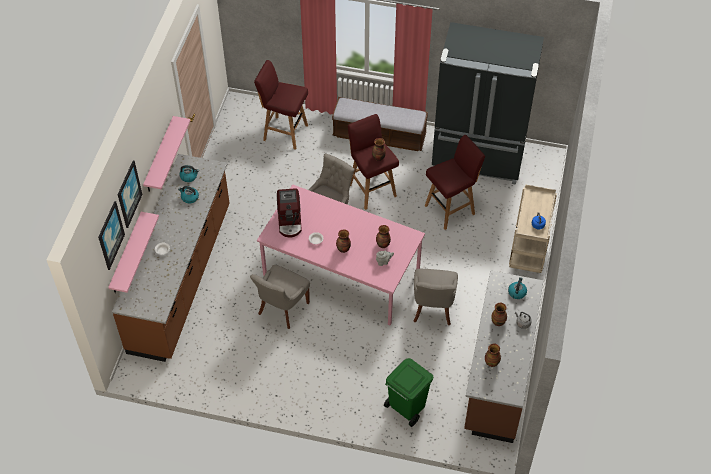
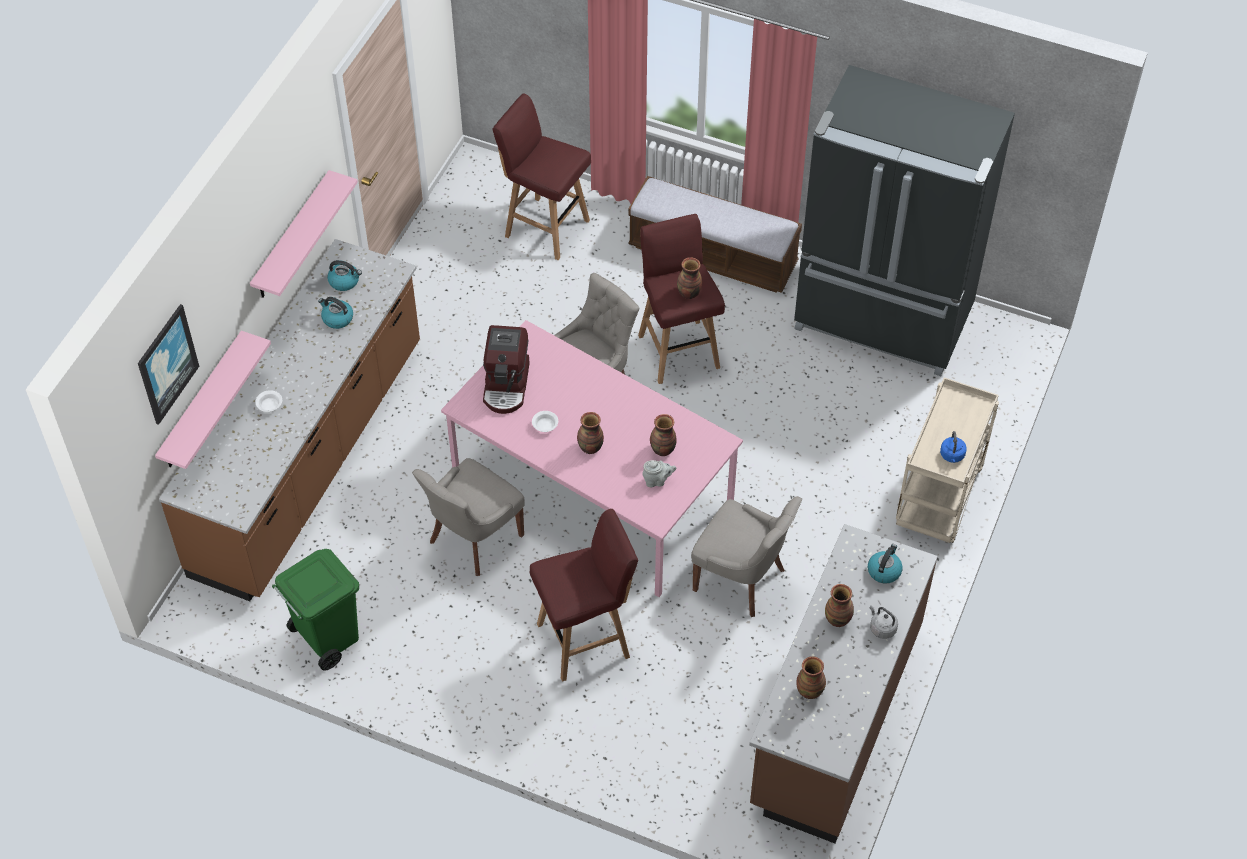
camera: 10 degrees right, 0 degrees up
(128, 194) = (215, 296): picture -> none
(406, 408) = (655, 749): green trash can -> green trash can (327, 638)
(433, 309) = (741, 579): grey chair -> grey chair turned 75 degrees counterclockwise
(451, 209) = (813, 405): red stool -> red stool (586, 640)

